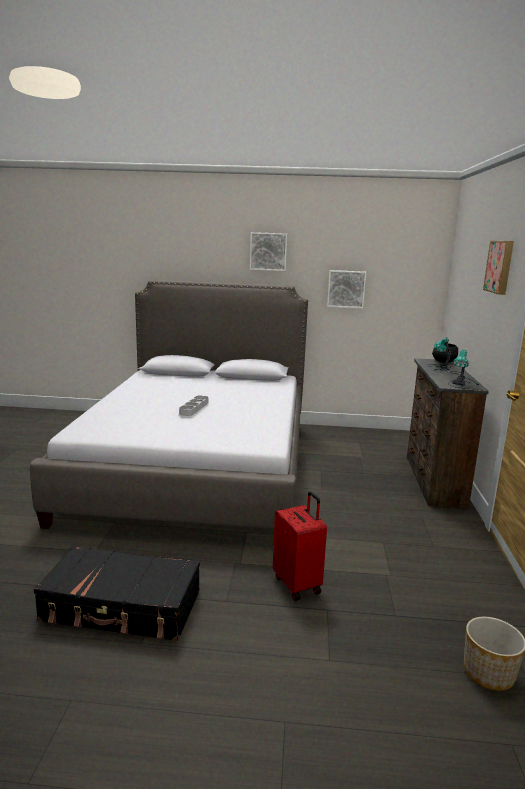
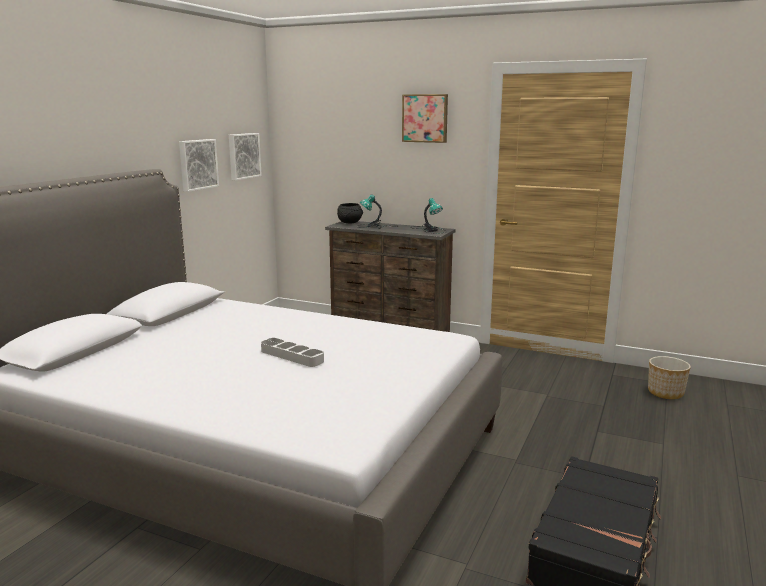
camera: 70 degrees left, 0 degrees up
(268, 251) = (108, 120): picture -> picture (243, 156)
(298, 584) = (558, 436): red suitcase -> none

